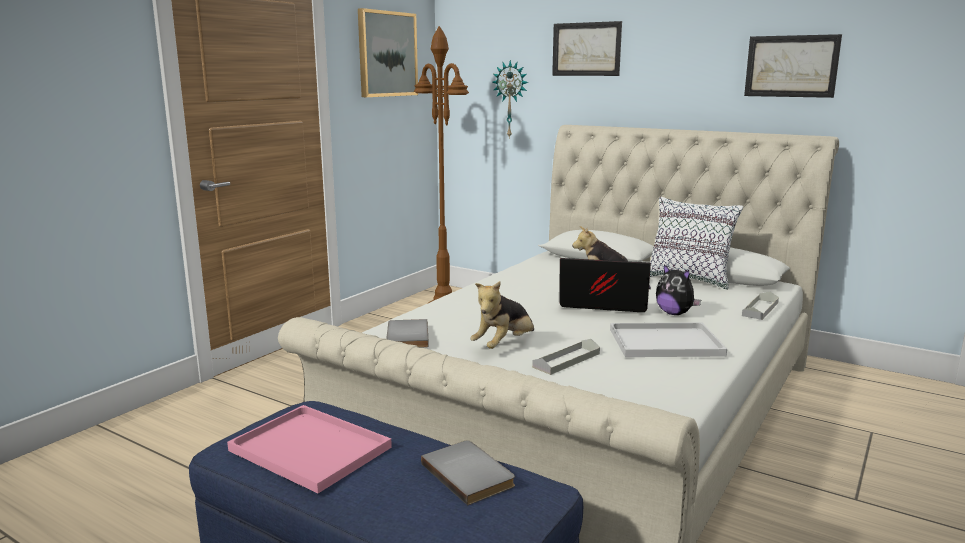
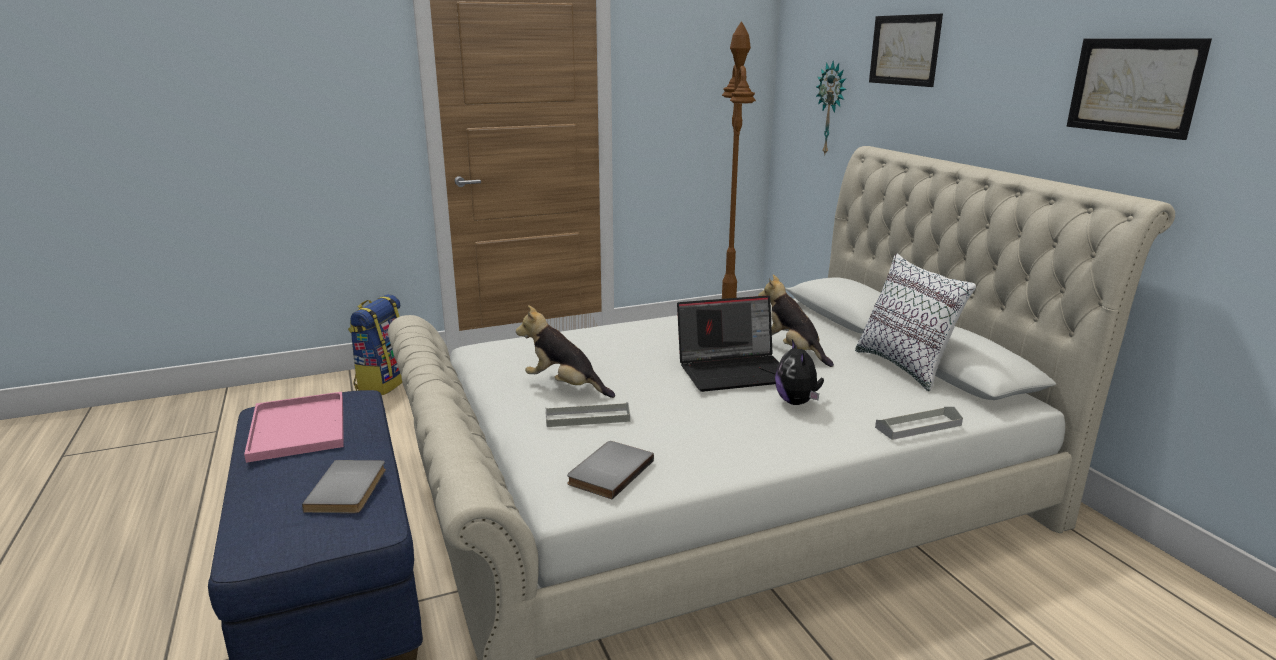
camera: 35 degrees right, 5 degrees up
(162, 424) = (384, 382): none -> backpack
(387, 54) = (698, 52): picture -> none
(405, 336) = (499, 355): grey book -> grey book (608, 471)
(504, 345) = (565, 386): plush toy -> plush toy turned 45 degrees clockwise
(601, 305) = (735, 371): laptop -> laptop turned 120 degrees clockwise
(663, 343) = (714, 430): white tray -> none

